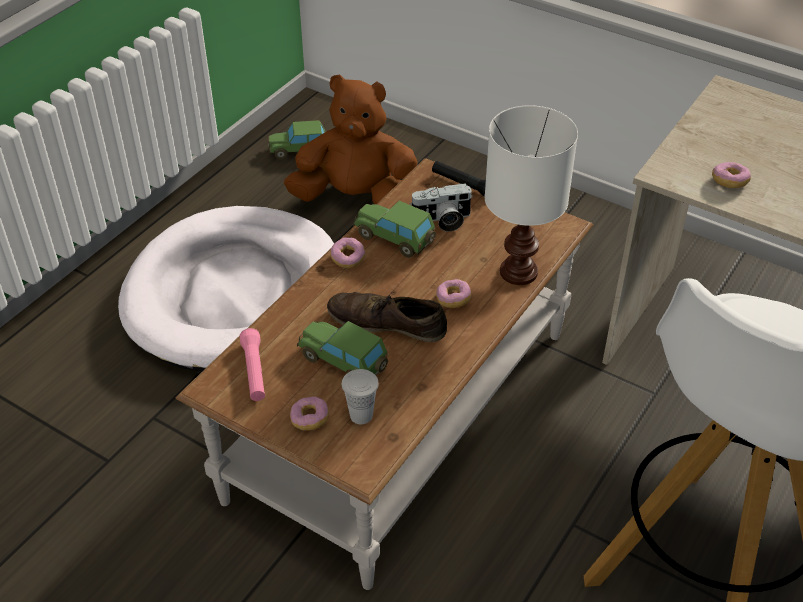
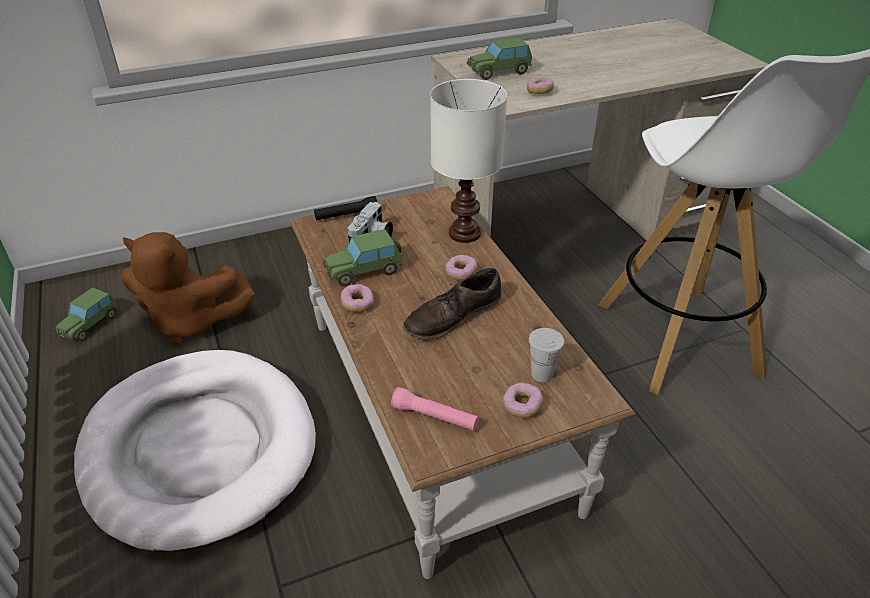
camera: 55 degrees left, 5 degrees down
(344, 362) = (474, 358): toy car -> toy car (499, 72)
(356, 199) = (191, 321): brown plush toy -> brown plush toy turned 120 degrees counterclockwise

